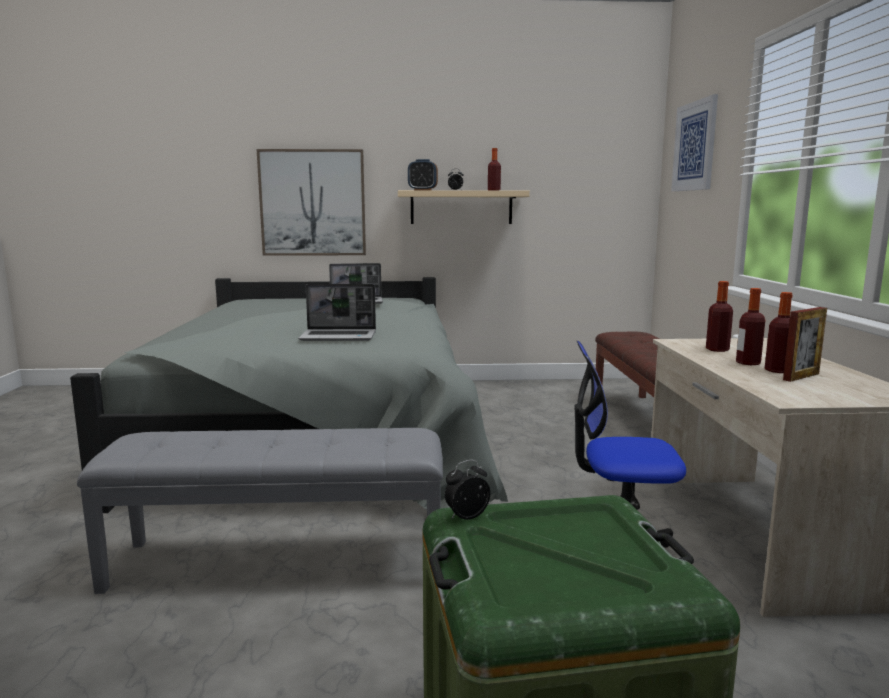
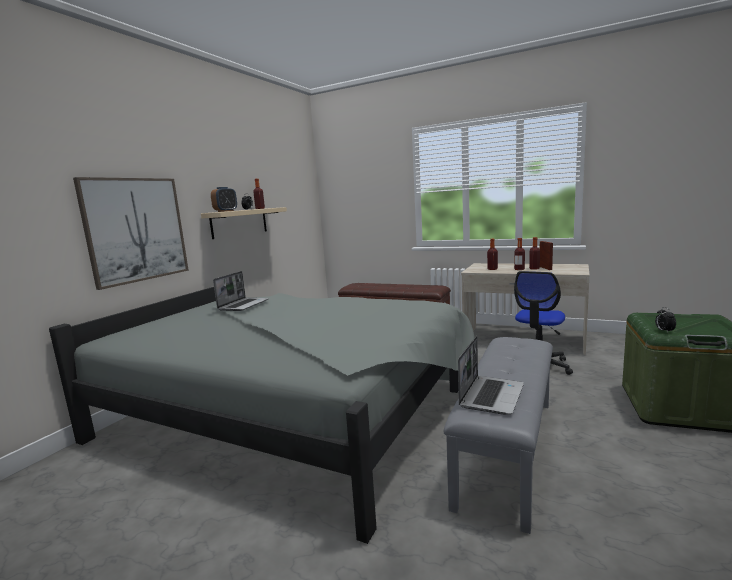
camera: 60 degrees left, 0 degrees up
(339, 337) = (378, 314): laptop -> laptop (491, 395)
(694, 146) = (359, 178): picture -> none

